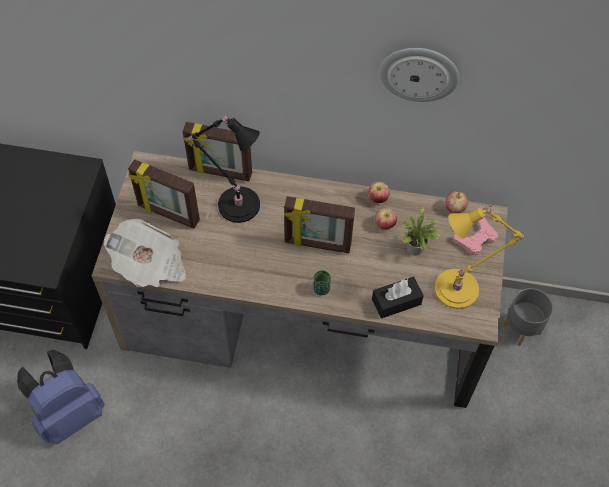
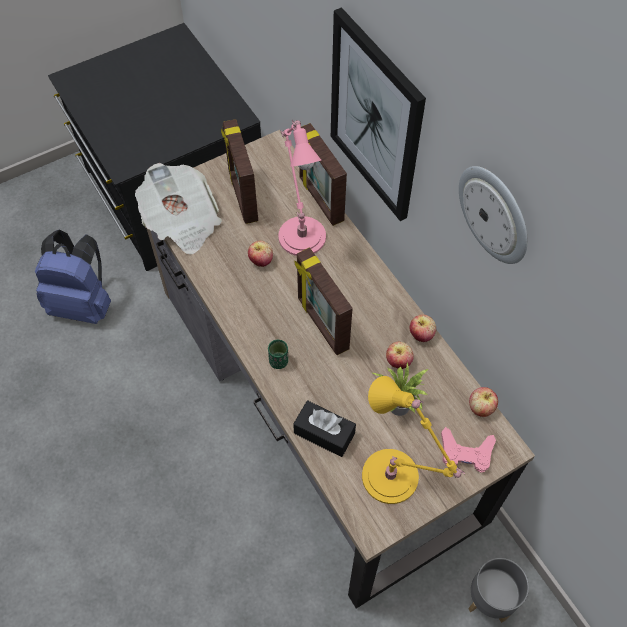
camera: 50 degrees right, 0 degrees up
(233, 242) = (261, 261): none -> apple
(235, 203) = (301, 233): black table lamp -> pink table lamp
(265, 77) = (375, 118): none -> picture

